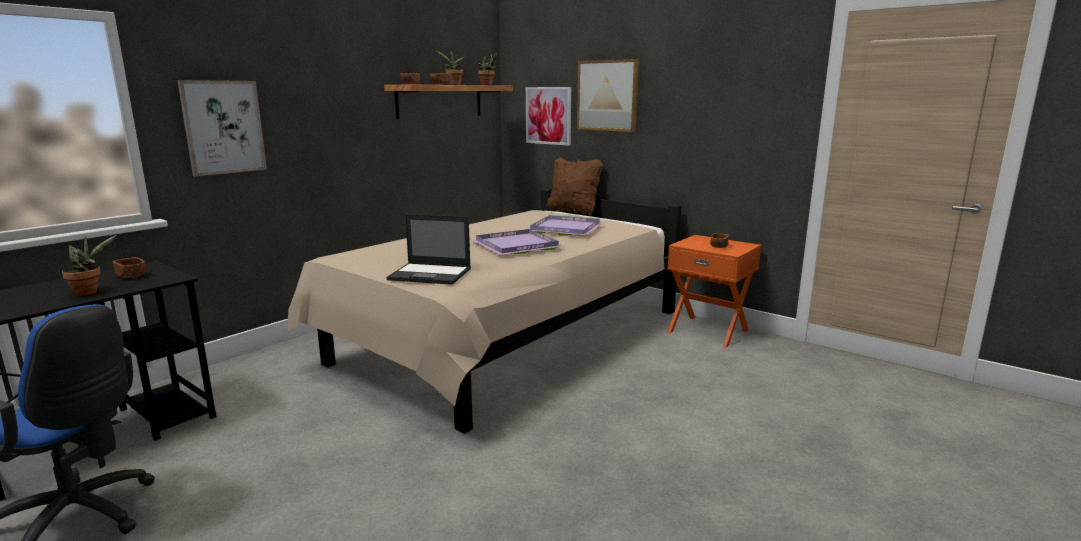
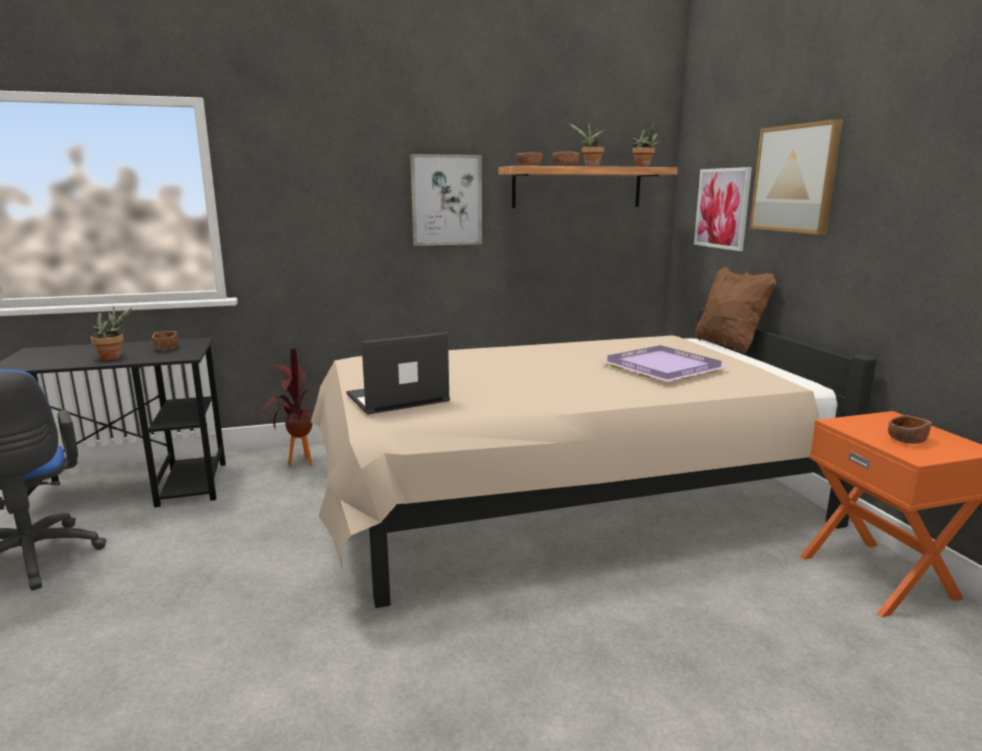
camera: 35 degrees right, 0 degrees up
(223, 127) = (302, 211): picture -> picture (446, 200)
(257, 372) = (295, 464): none -> potted plant
(431, 274) = (396, 398): laptop -> laptop turned 105 degrees clockwise
(518, 246) = (557, 381): purple tray -> none

